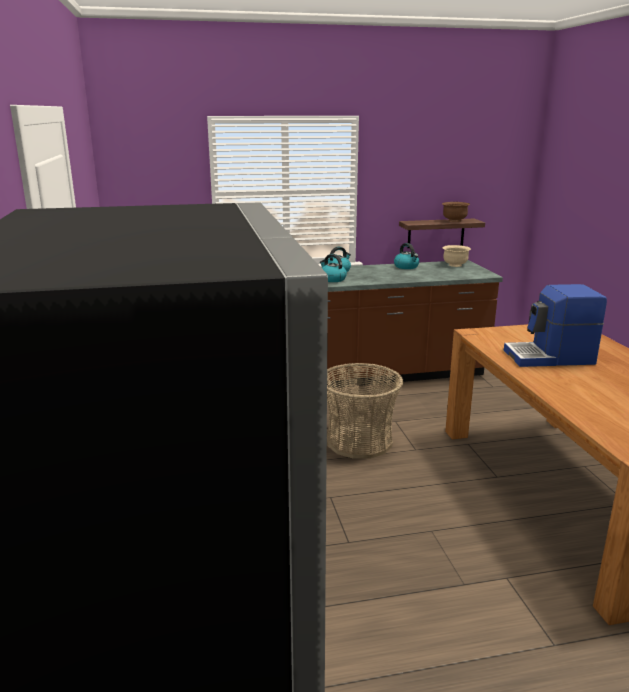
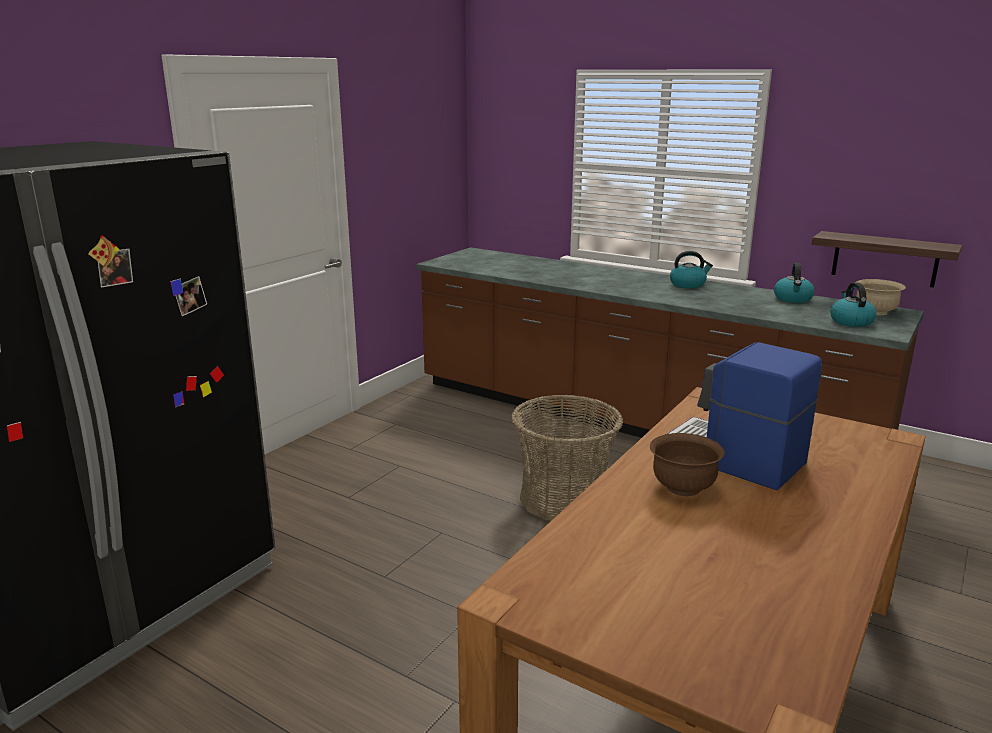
camera: 45 degrees right, 0 degrees up
(332, 279) = (653, 291): kettle -> kettle (850, 321)
(454, 221) = (910, 242): brown bowl -> brown bowl (683, 487)

